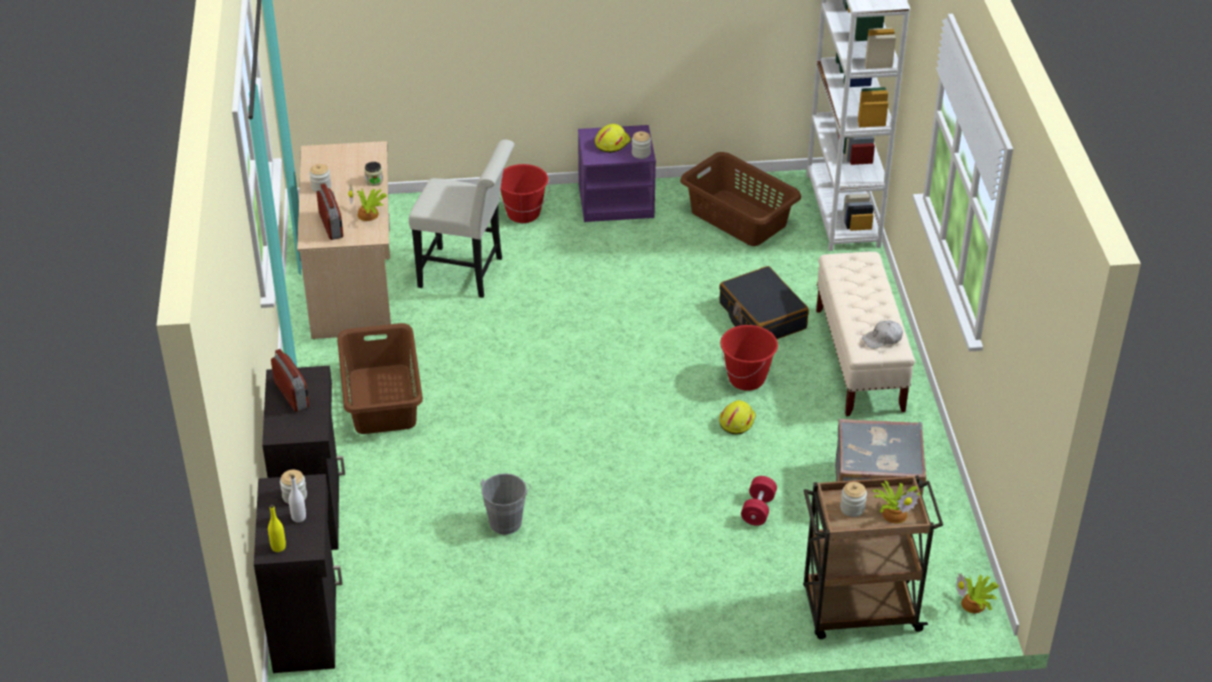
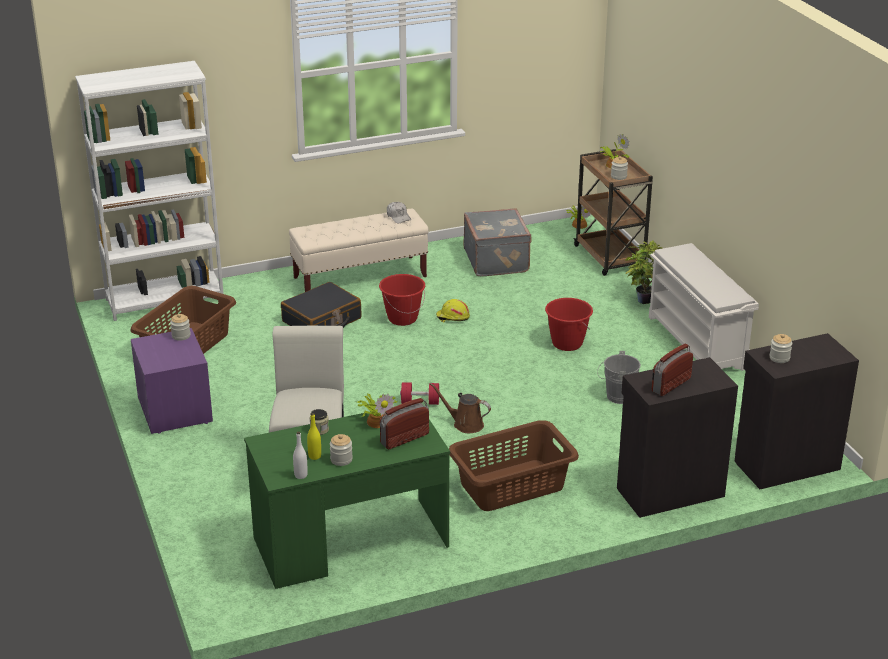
camera: 105 degrees left, 10 degrees down
(278, 547) = (834, 353): yellow bottle -> yellow bottle (314, 456)
(299, 517) = (798, 351): white bottle -> white bottle (301, 475)
(352, 282) = (350, 543): beige desk -> green desk
(505, 388) = (465, 424): none -> brown watering can
(523, 213) = (205, 459): red bucket -> red bucket (567, 343)
(598, 633) = (697, 343): none -> white shoe rack
(612, 142) = (166, 353): yellow hard hat -> none
(730, 611) = (642, 299): none -> potted plant
(758, 509) = (541, 299): red dumbbell -> red dumbbell (420, 402)

